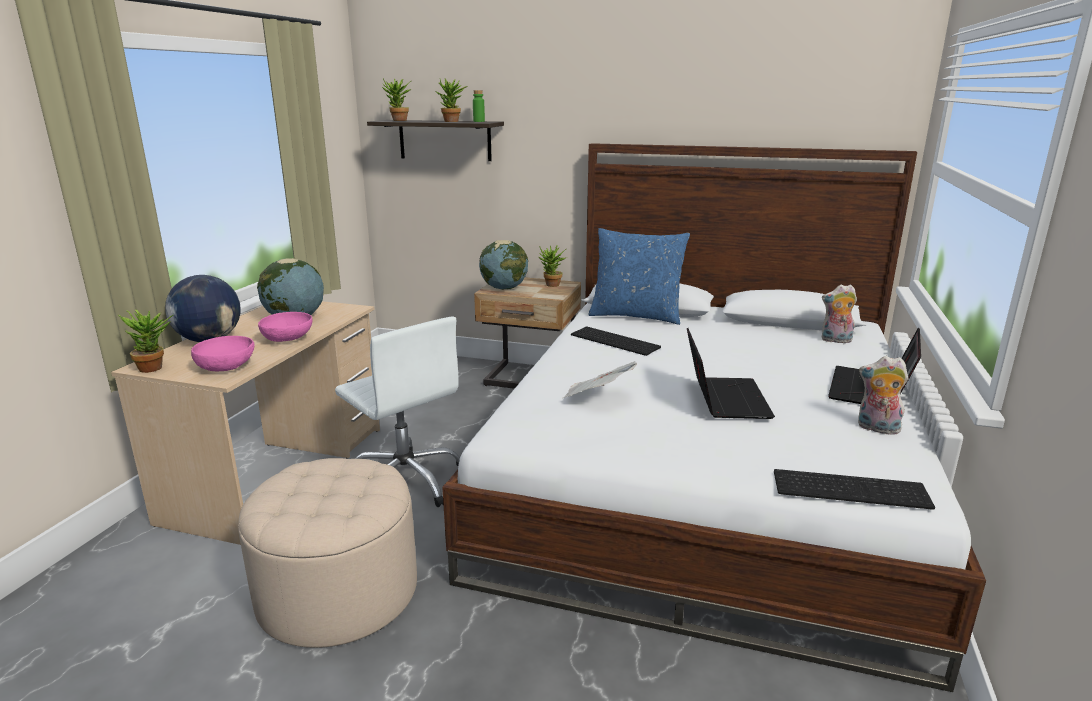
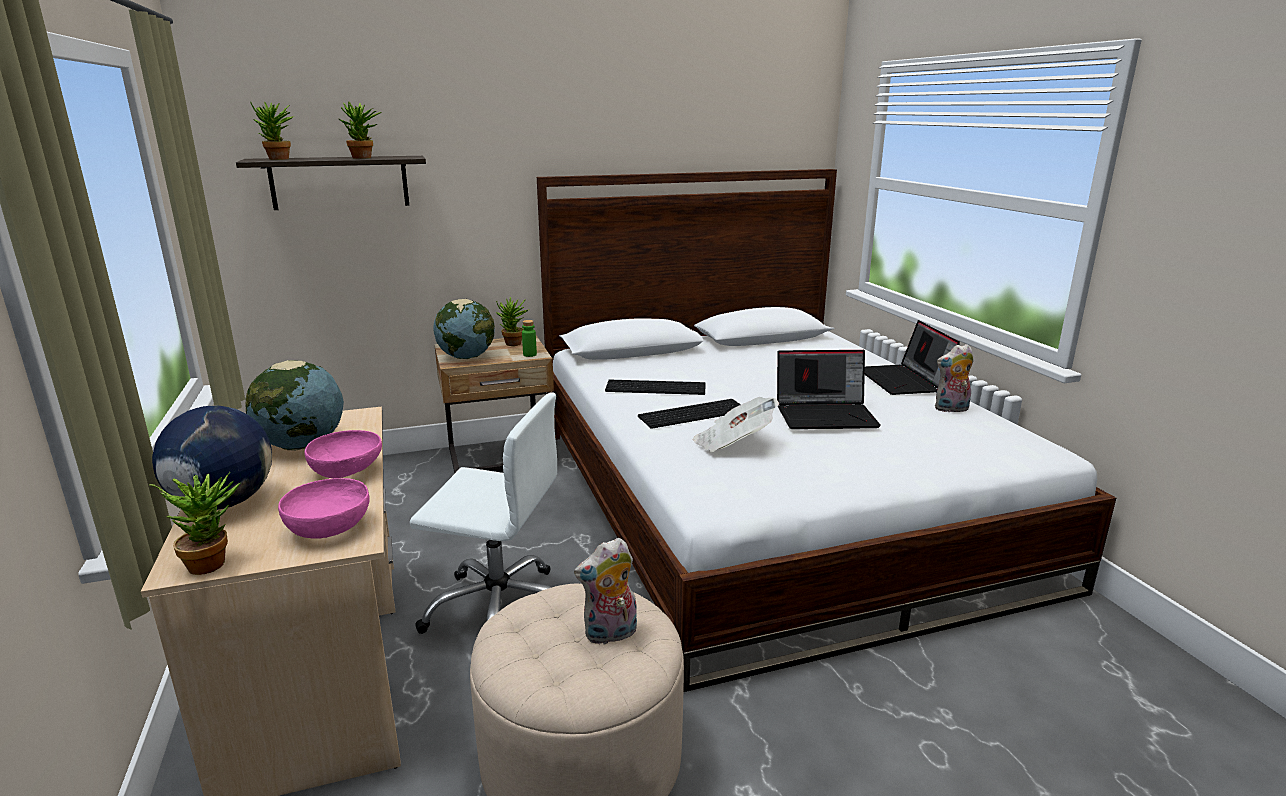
camera: 35 degrees left, 0 degrees up
(479, 121) = (396, 156): green bottle -> green bottle (529, 354)
(636, 316) = (632, 359): blue pillow -> none
(724, 398) = (826, 415): laptop -> laptop turned 120 degrees clockwise
(835, 340) = (820, 347): plush toy -> plush toy (610, 635)
(851, 488) = (1008, 458): keyboard -> keyboard (693, 413)

